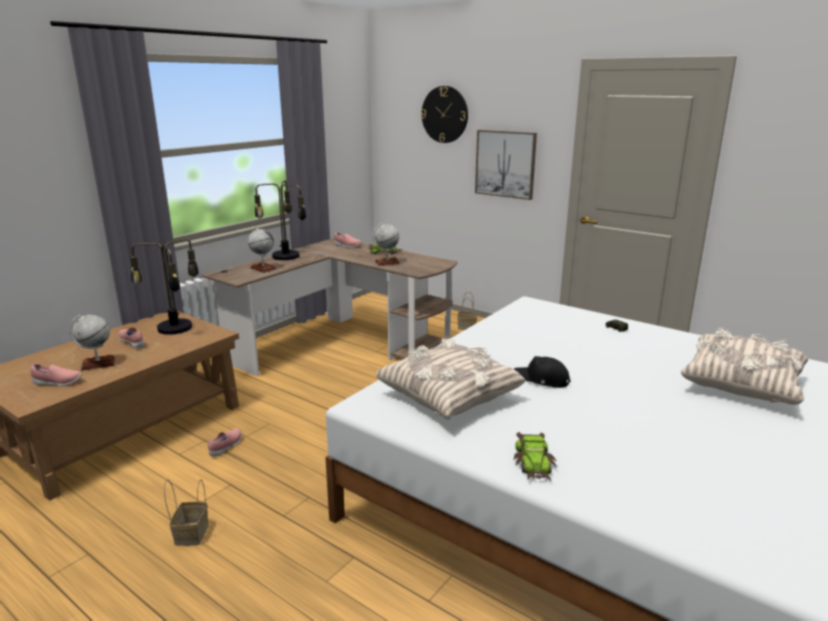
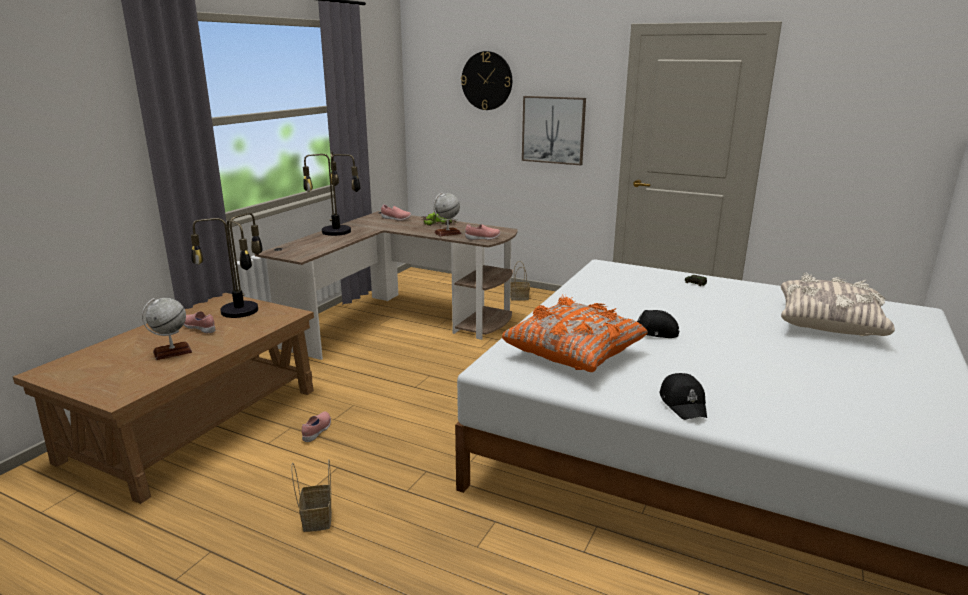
camera: 10 degrees left, 0 degrees up
(57, 383) = (136, 374): pink shoe -> pink shoe (483, 238)
(263, 268) = (319, 244): globe -> none
(449, 398) = (574, 355): beige pillow -> orange pillow
(534, 462) = (683, 404): toy car -> black cap

